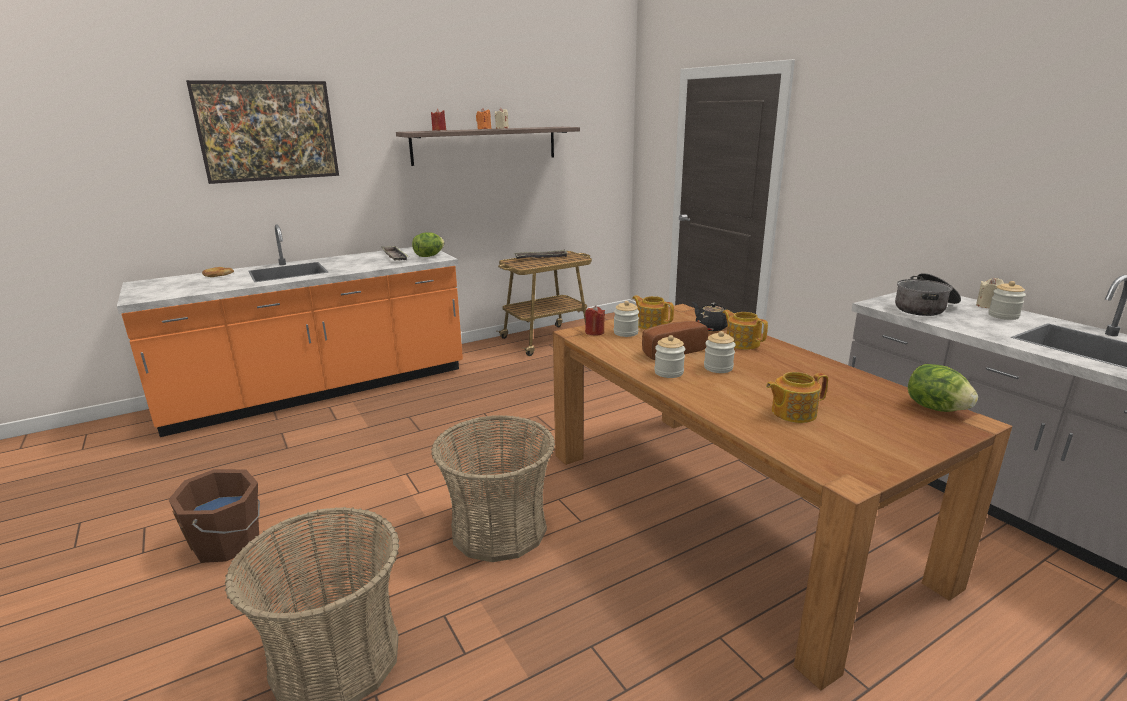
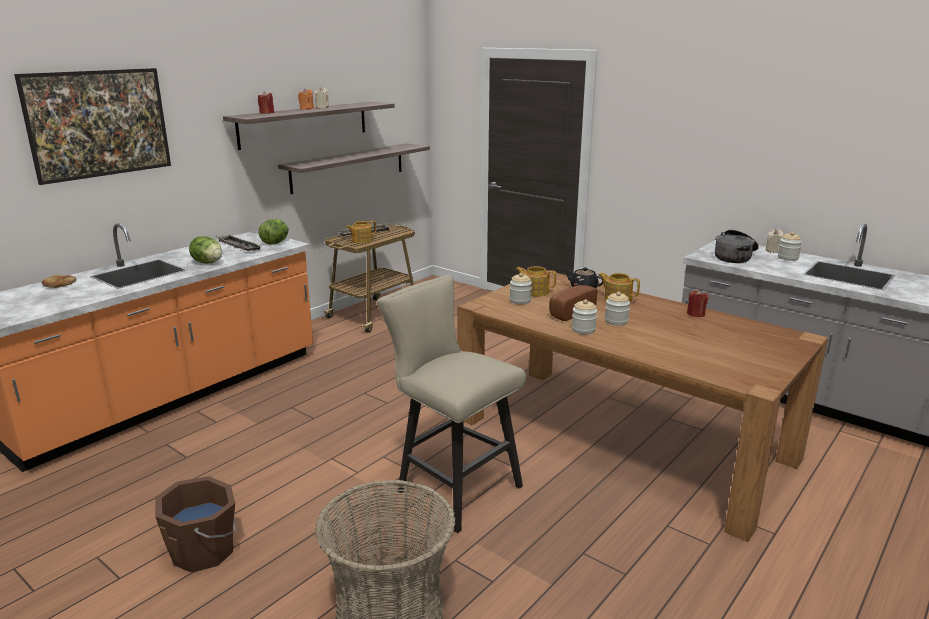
camera: 20 degrees left, 0 degrees up
(499, 529) = (452, 487): basket -> beige stool
(534, 192) = (348, 167): none -> shelf
(594, 332) = (494, 303): red candle -> red candle (695, 314)
(792, 413) = (693, 348): teapot -> teapot (361, 240)
(935, 408) = (778, 332): lettuce -> lettuce (208, 263)

